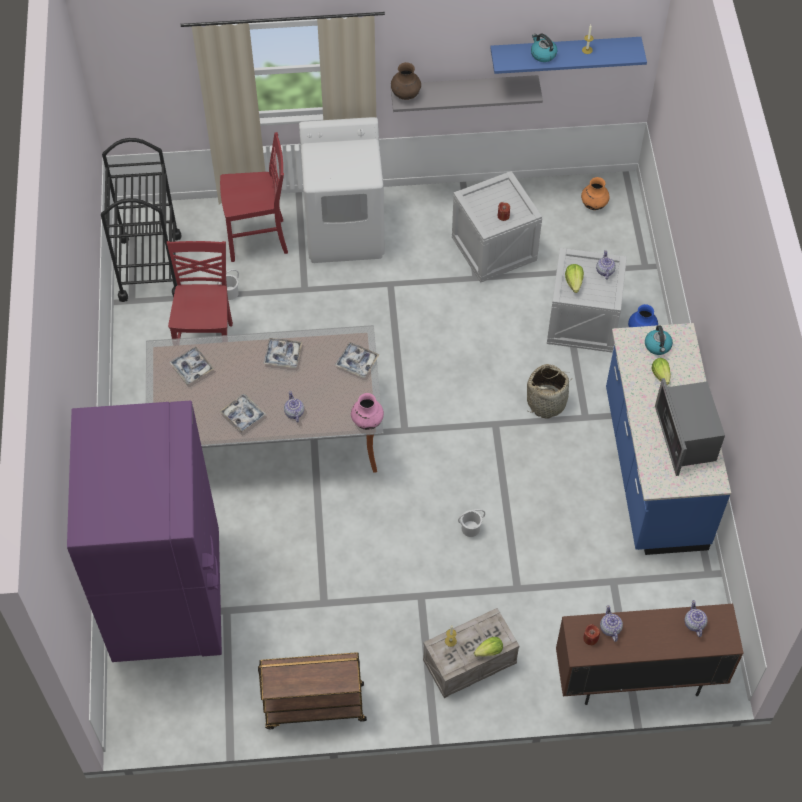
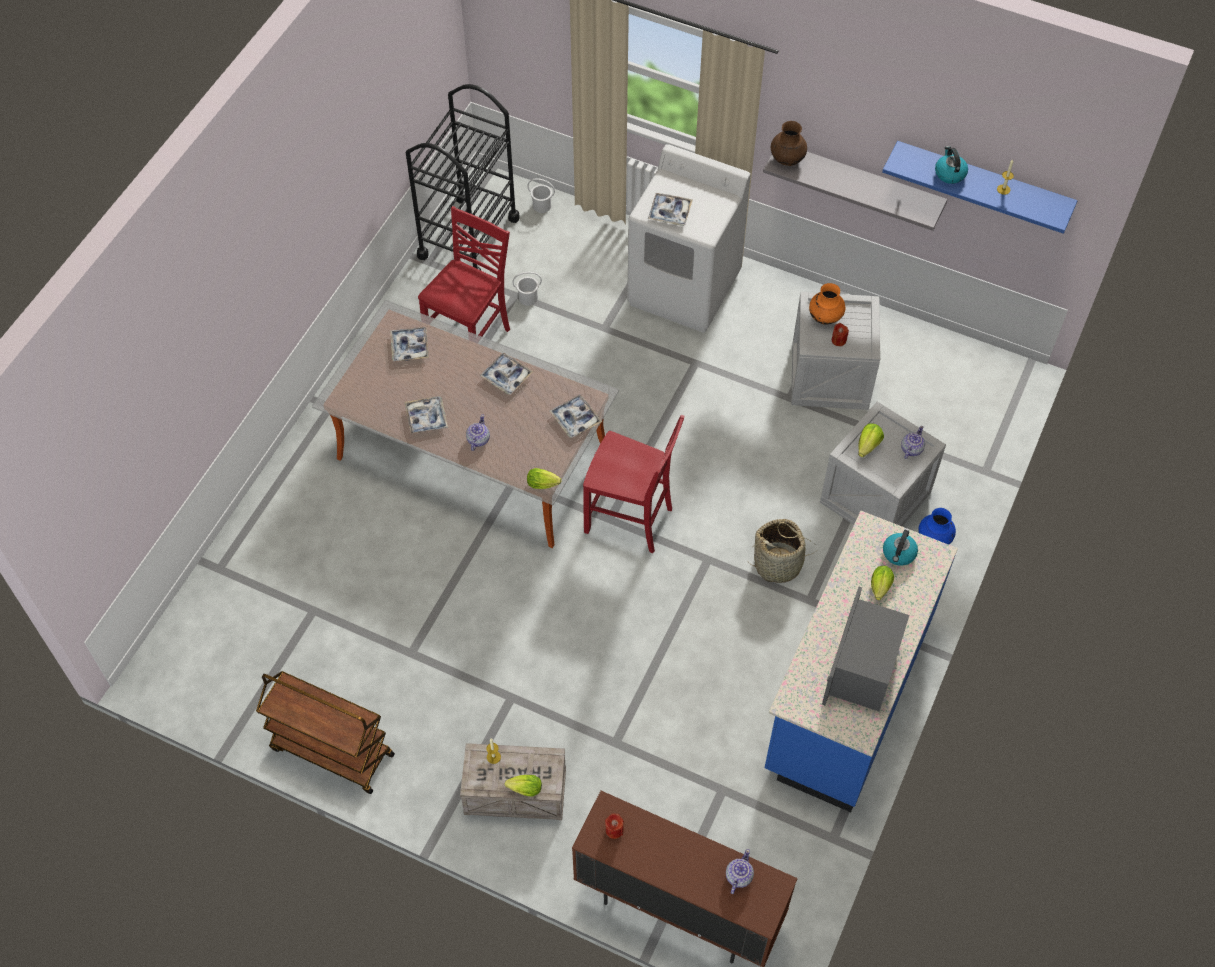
camera: 30 degrees right, 0 degrees up
(168, 597) = (269, 568): purple fridge -> none
(258, 239) = (592, 257): red chair -> red chair (630, 520)
(333, 173) = (669, 212): none -> tray
(367, 421) = (544, 484): pink vase -> lettuce
(470, 529) = (608, 655): white bucket -> white bucket (542, 206)
(593, 204) = (971, 379): orange vase -> orange vase (825, 317)
(610, 628) = (642, 831): teapot -> none

